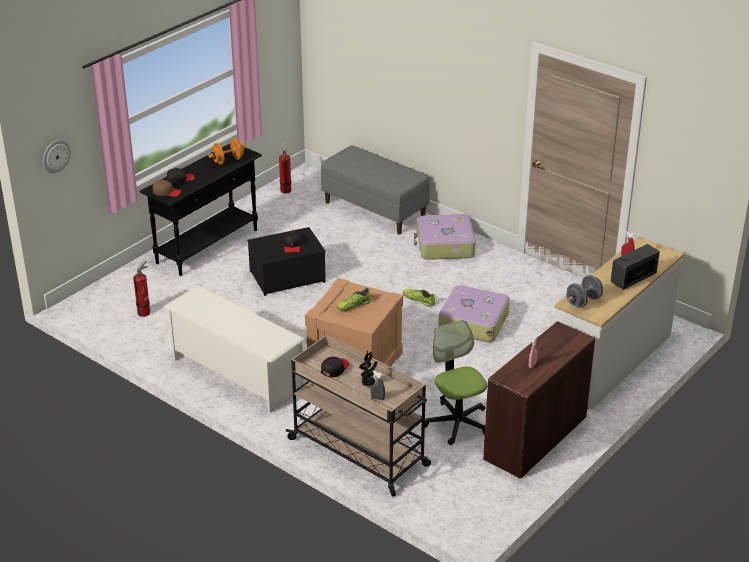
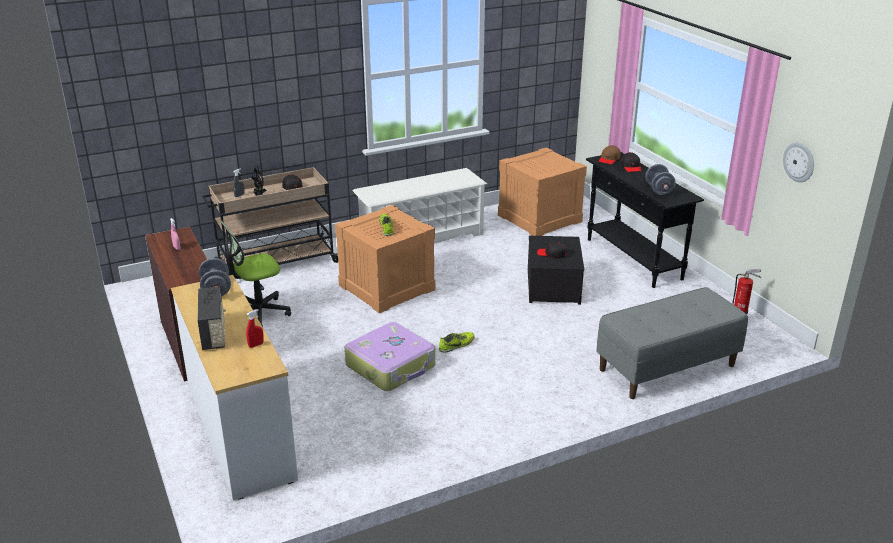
camera: 115 degrees right, 5 degrees down
(56, 155) = (600, 67): wall clock -> wall clock (799, 162)
(145, 312) = (540, 218): fire extinguisher -> crate
(228, 160) = (658, 190): orange dumbbell -> grey dumbbell
(444, 245) = (555, 393): suitcase -> none
(457, 423) = (258, 313): office chair -> office chair turned 150 degrees clockwise

